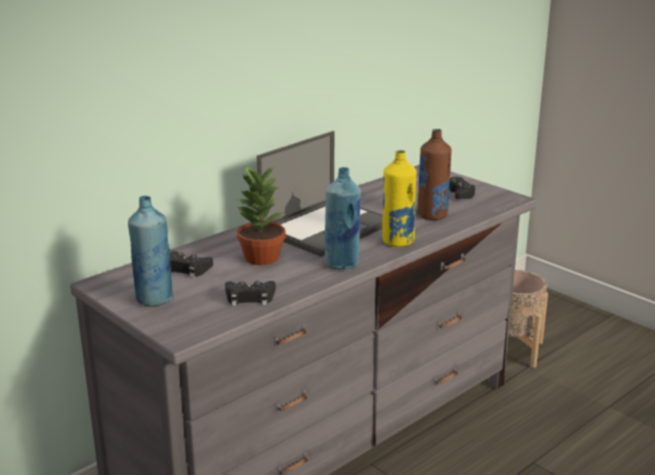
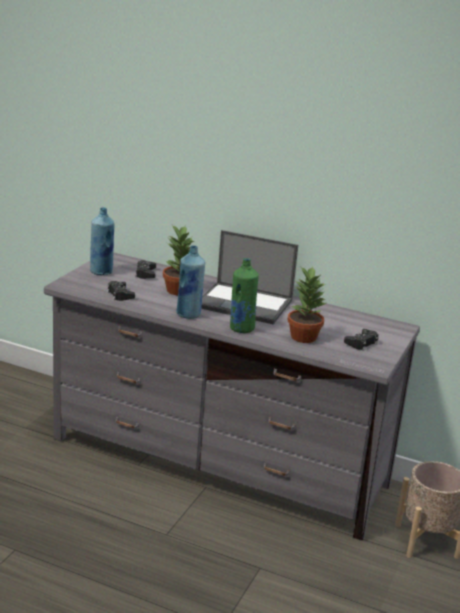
camera: 65 degrees right, 0 degrees up
(397, 241) = (241, 328): yellow bottle -> green bottle
(432, 215) = (303, 336): brown bottle -> potted plant

